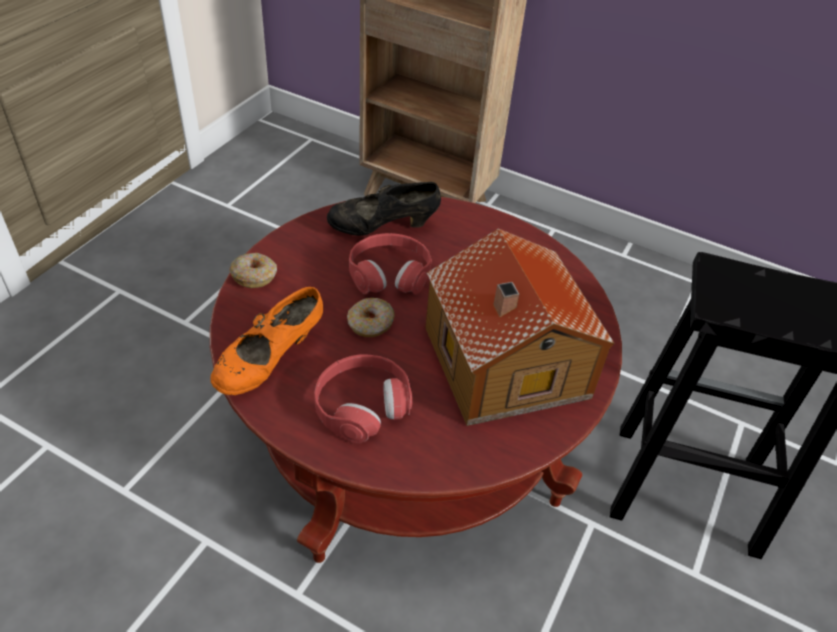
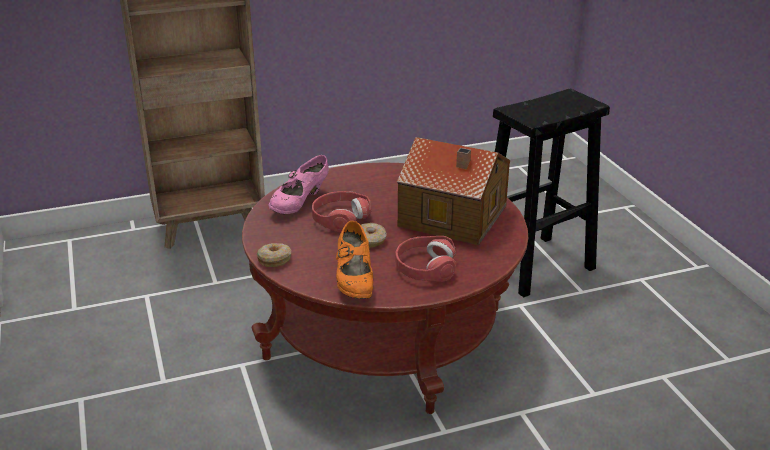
camera: 45 degrees left, 15 degrees down
(382, 228) = (299, 204): black shoe -> pink shoe

